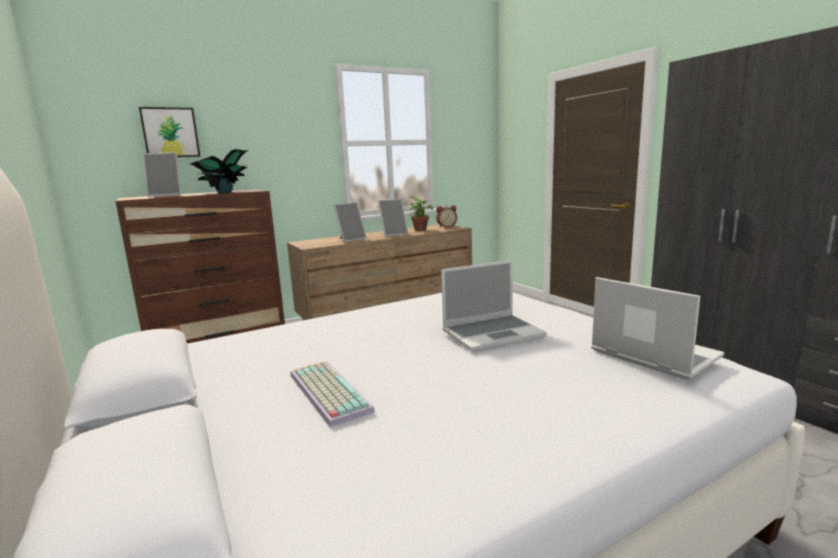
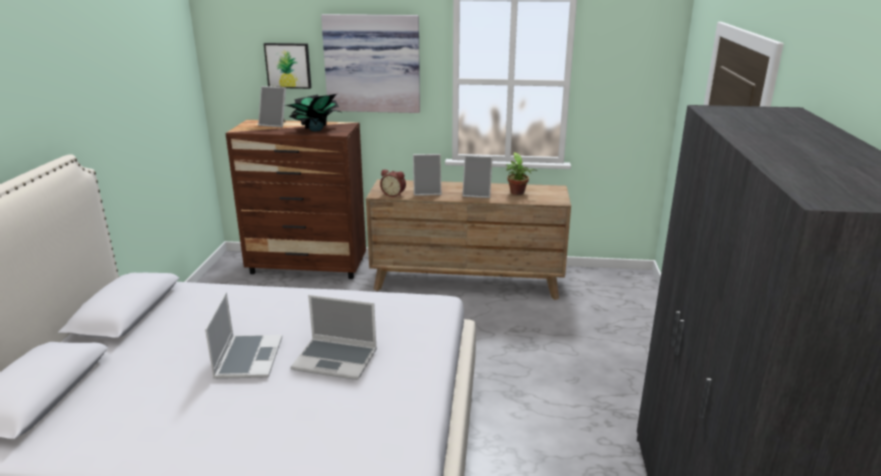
camera: 35 degrees right, 10 degrees up
(265, 129) = (372, 63): none -> picture
(326, 392) = (181, 361): keyboard -> none
(446, 227) = (552, 194): alarm clock -> alarm clock (394, 194)
(652, 354) = (379, 433): laptop -> laptop (248, 358)

